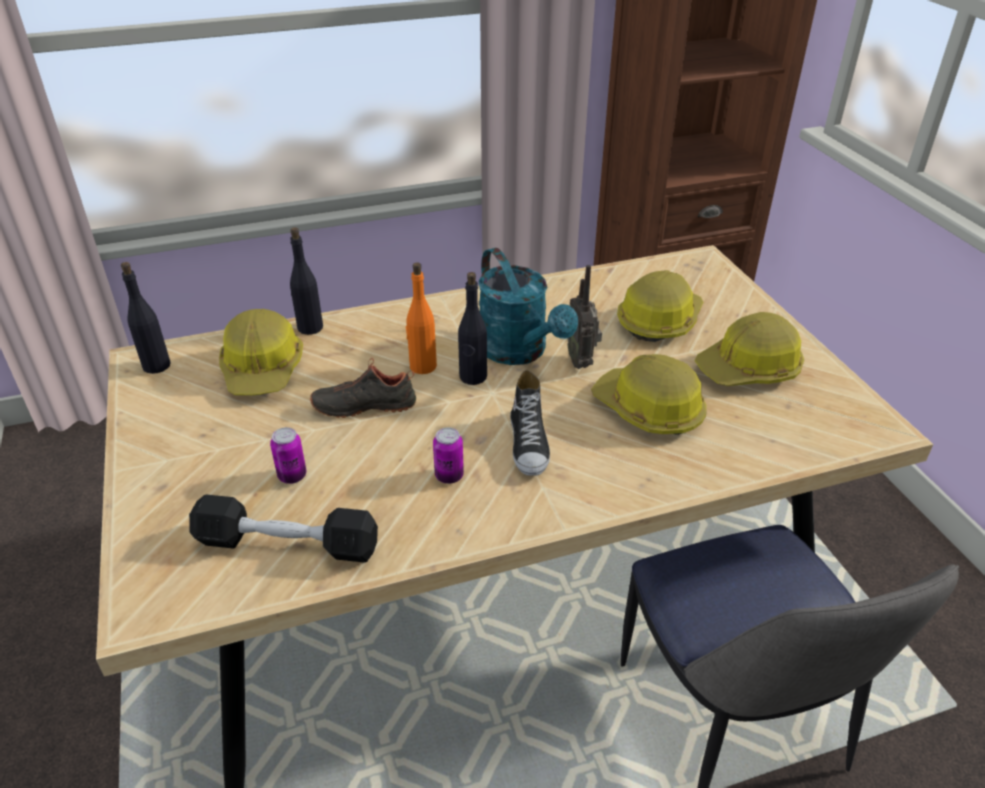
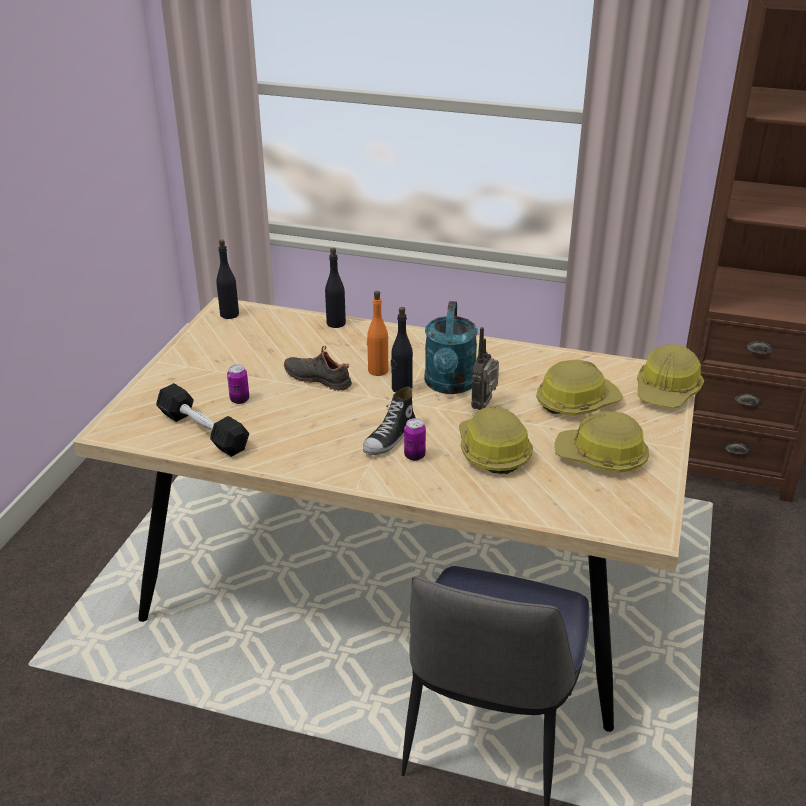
camera: 35 degrees right, 5 degrees down
(263, 369) = (284, 337): hard hat -> hard hat (667, 390)
(449, 476) = (322, 435): can -> can (414, 456)

